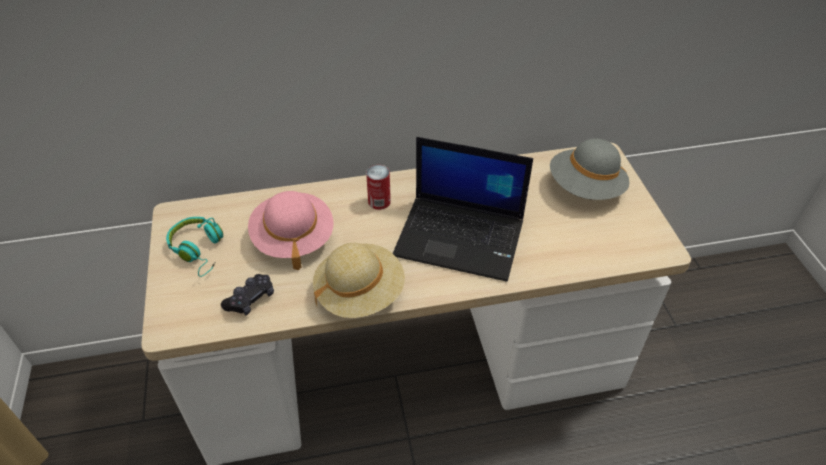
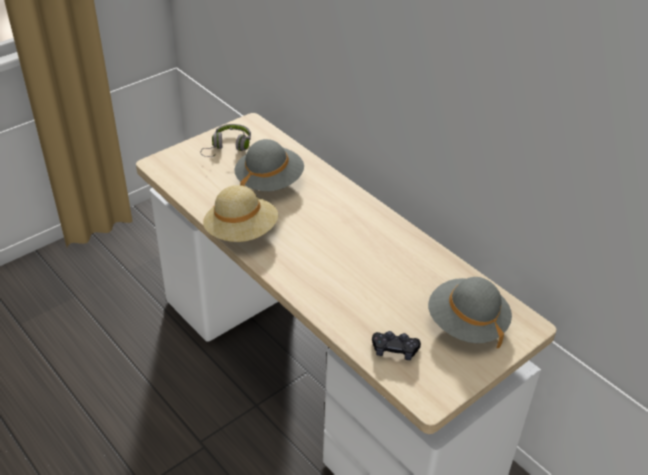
camera: 60 degrees right, 5 degrees down
(199, 250) = (228, 147): turquoise headphones -> grey headphones
(250, 299) = (202, 186): black game controller -> black game controller (394, 350)
(293, 239) = (269, 182): pink hat -> grey hat
(379, 201) = (341, 207): can -> none
(461, 237) = (338, 265): laptop -> none

